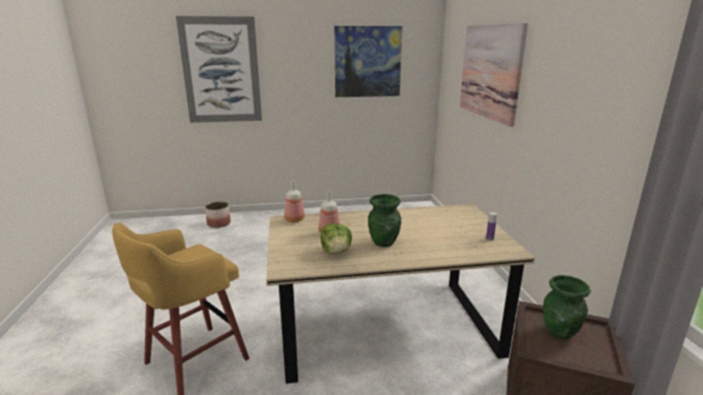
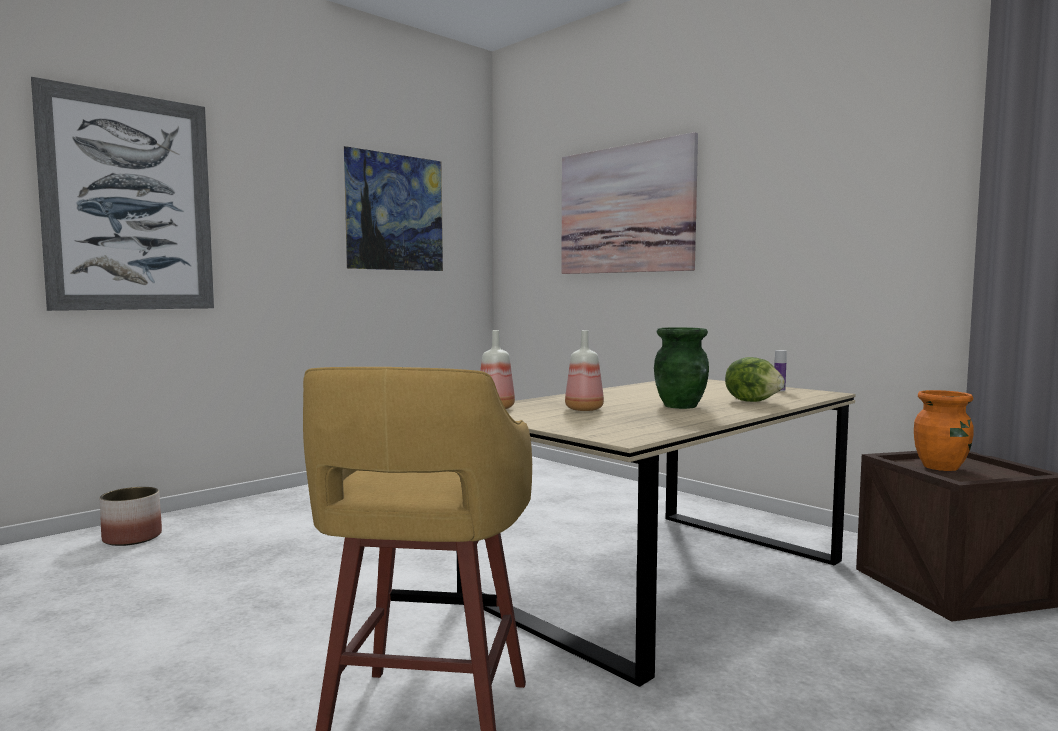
camera: 35 degrees left, 15 degrees down
(336, 252) = (647, 418): lettuce -> lettuce (753, 401)
(560, 332) = (941, 467): green vase -> orange vase

